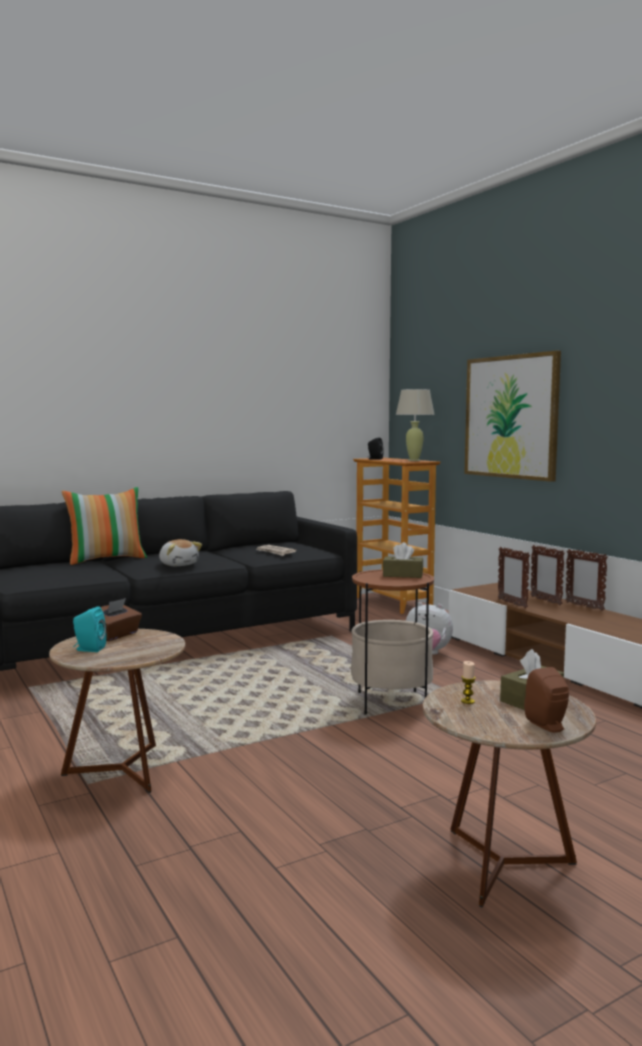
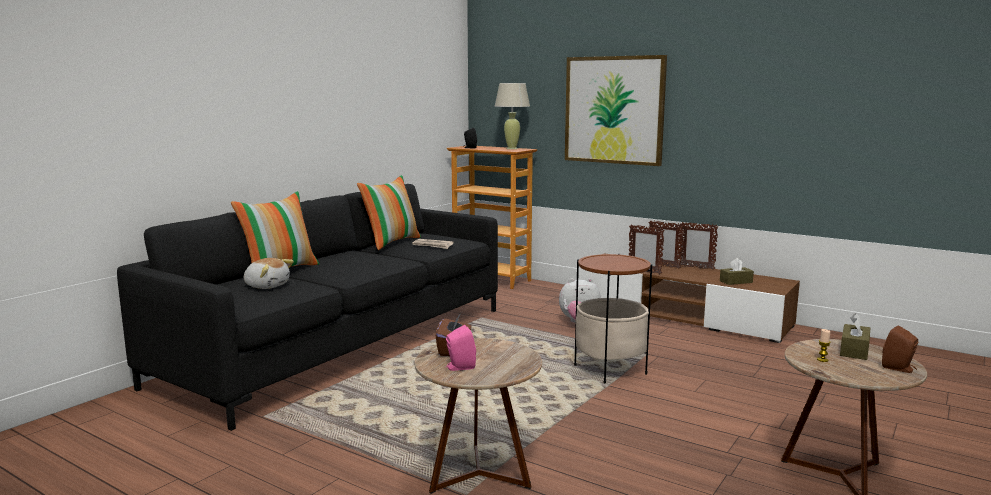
camera: 25 degrees left, 5 degrees up
(88, 649) = (459, 367): turquoise speaker -> pink speaker
(178, 564) = (367, 268): plush toy -> plush toy (267, 286)
(246, 546) = (391, 242): none -> pillow
(403, 575) = (618, 259): brown tissue box -> brown tissue box (736, 282)

